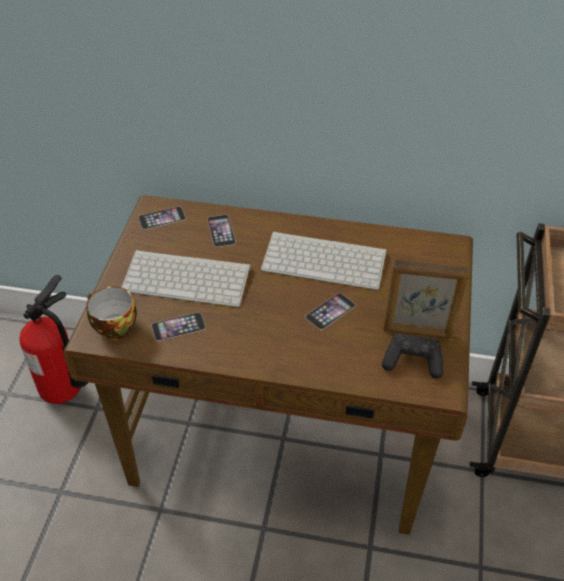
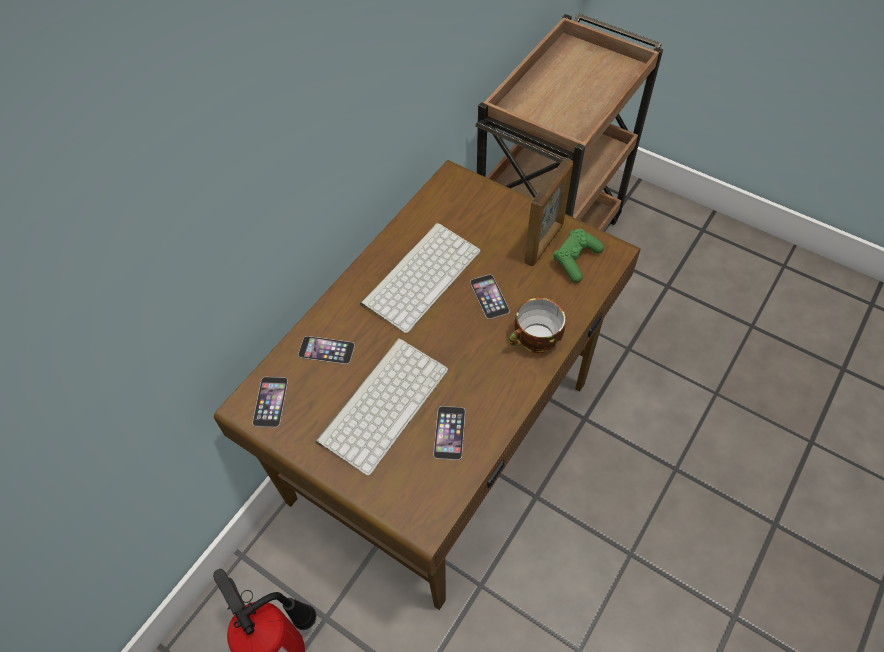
camera: 65 degrees left, 10 degrees up
(112, 327) = (421, 498): cup -> cup (536, 341)
(412, 362) = (575, 260): black game controller -> green game controller

